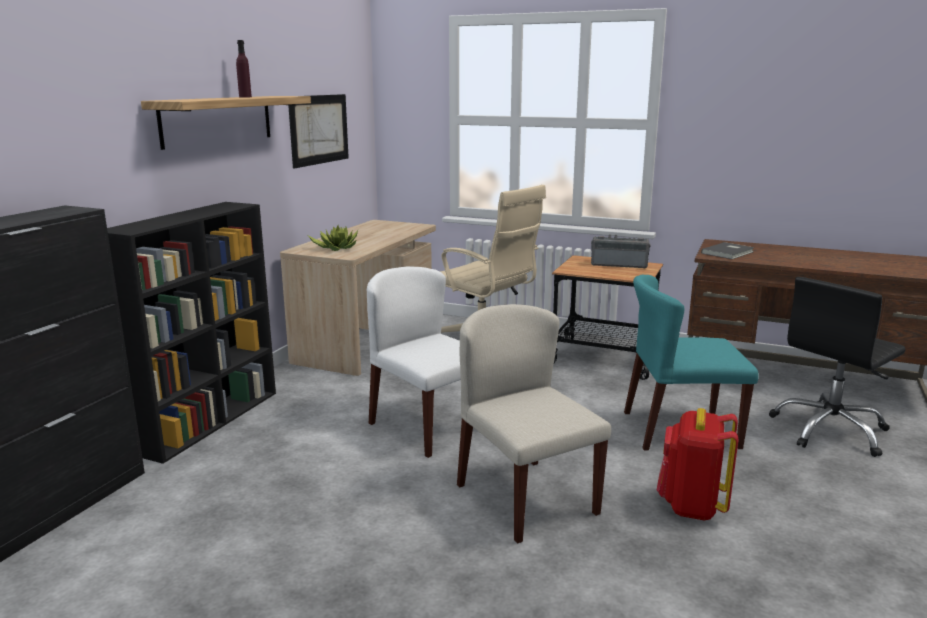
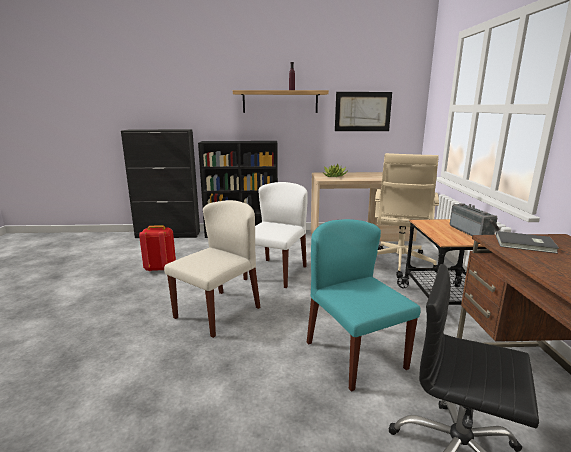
camera: 65 degrees right, 0 degrees up
(691, 506) = (239, 372): red backpack -> red backpack (160, 268)

